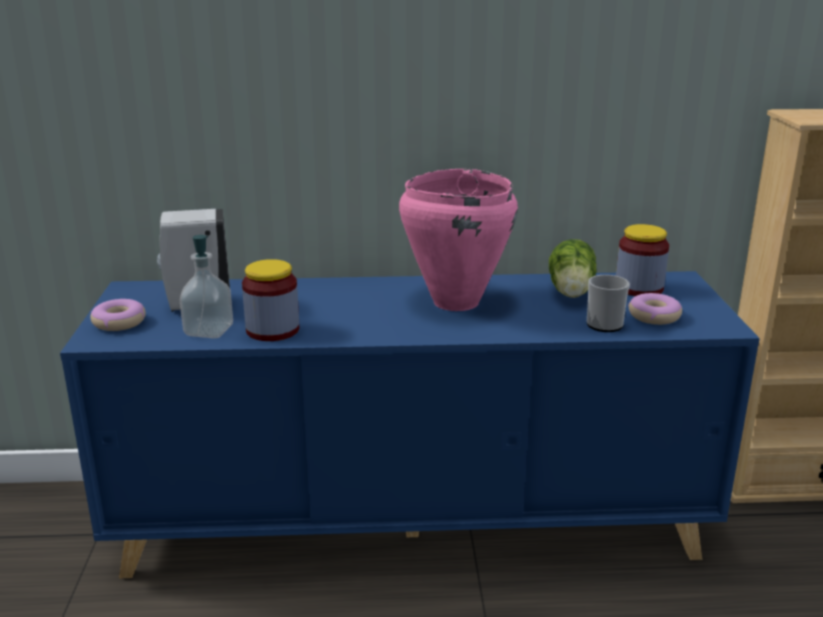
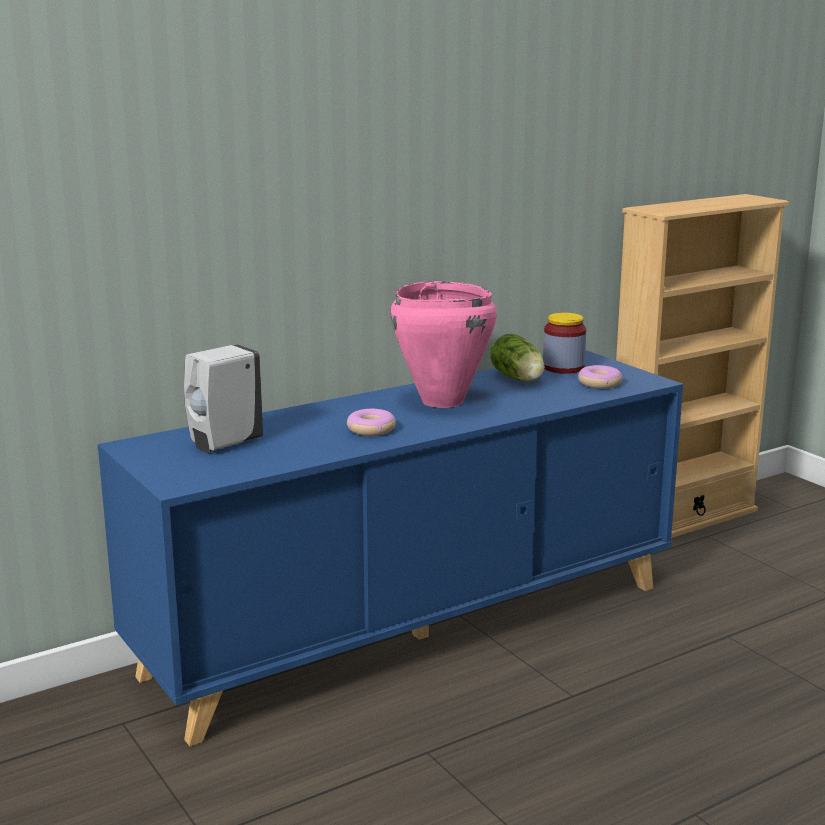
camera: 30 degrees left, 5 degrees down
(119, 322) = (174, 470): donut -> donut (371, 429)
(209, 331) = (270, 459): soap dispenser -> none
(272, 330) = (325, 447): jar -> none
(603, 322) = (571, 394): mug -> none

